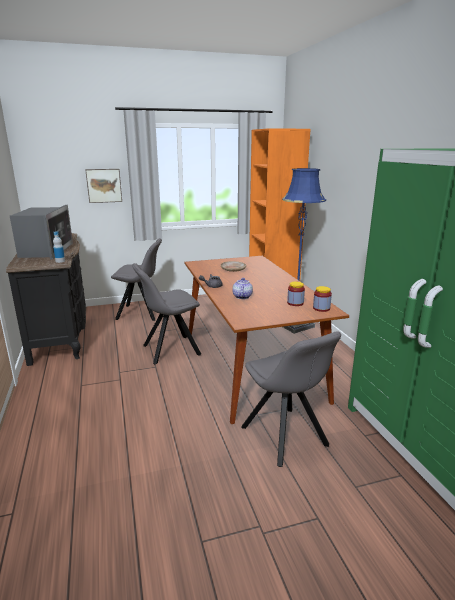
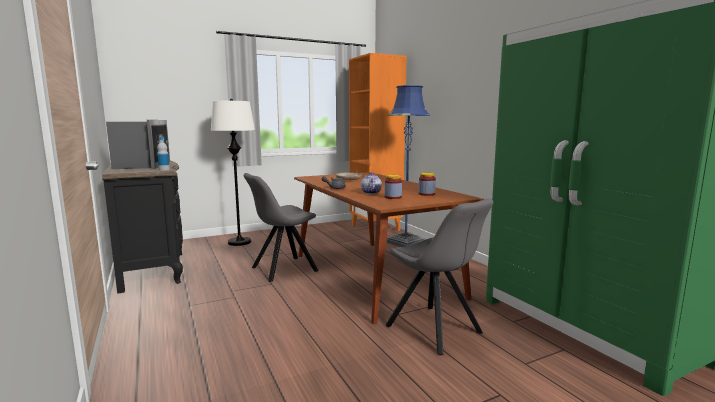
camera: 10 degrees left, 10 degrees down
(104, 185) = (200, 109): picture -> none
(140, 313) = (239, 242): grey chair -> white floor lamp
(321, 308) = (454, 196): jar -> jar (393, 197)

